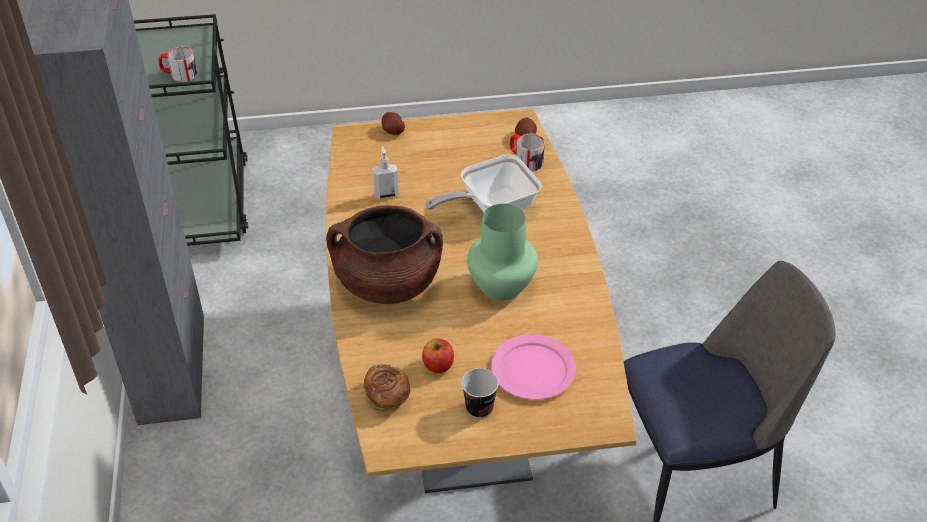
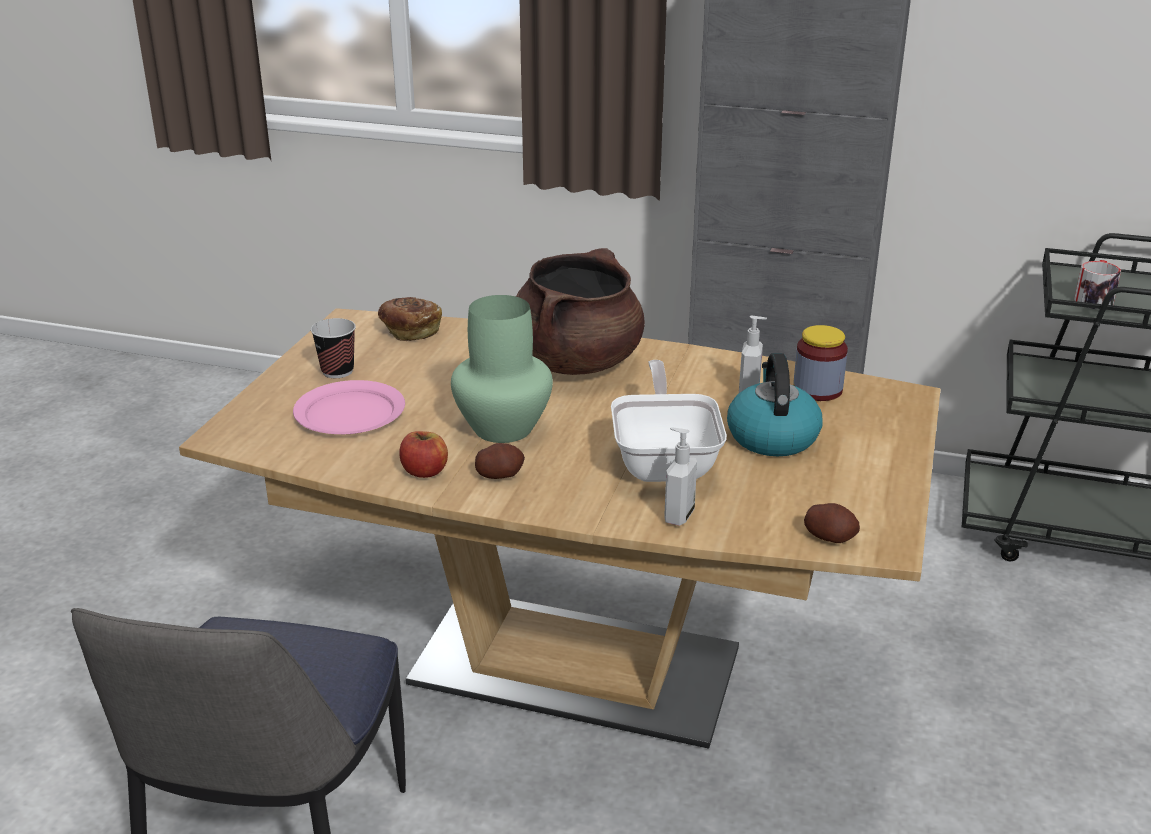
camera: 115 degrees right, 15 degrees down
(365, 169) = (817, 390): none -> jar
(393, 130) = (904, 427): potato -> potato (499, 475)
(436, 175) = (771, 436): none -> kettle
(438, 365) = (421, 363): apple -> apple (425, 471)
(525, 160) = (763, 519): mug -> none
(544, 188) = (678, 516): none -> soap dispenser

